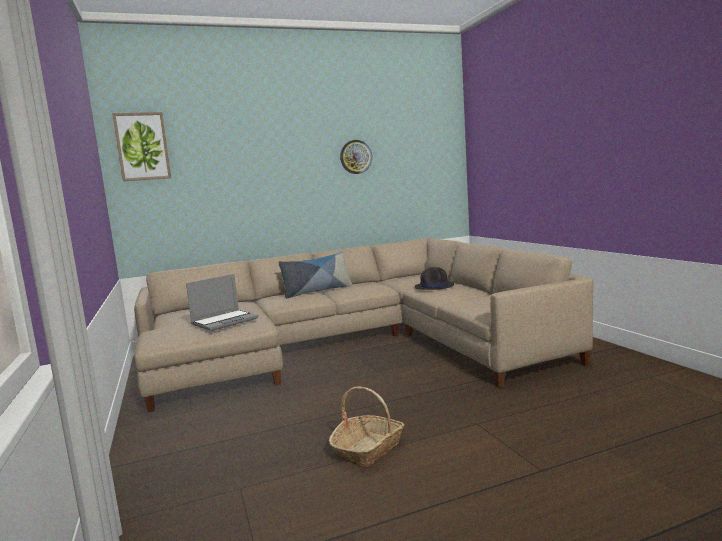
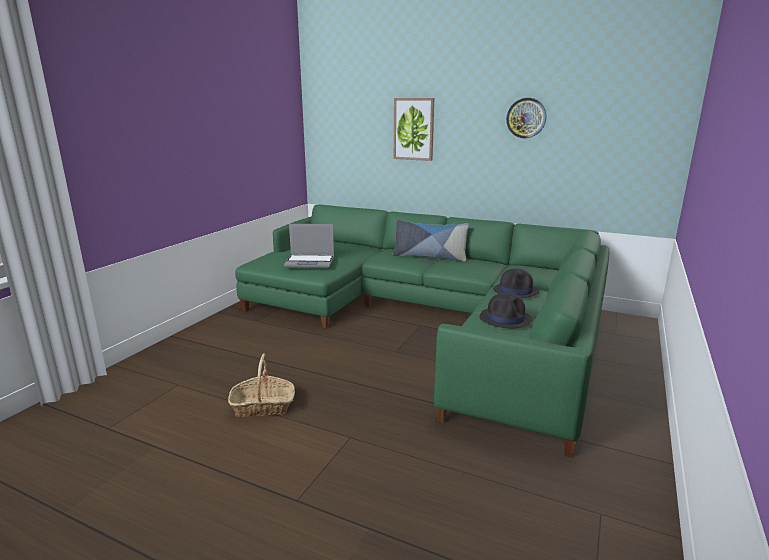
camera: 45 degrees right, 10 degrees up
(142, 146) = (330, 95): picture -> picture (414, 129)
(350, 346) = (431, 319): beige sofa -> green sofa
(473, 297) = (506, 318): none -> black hat

